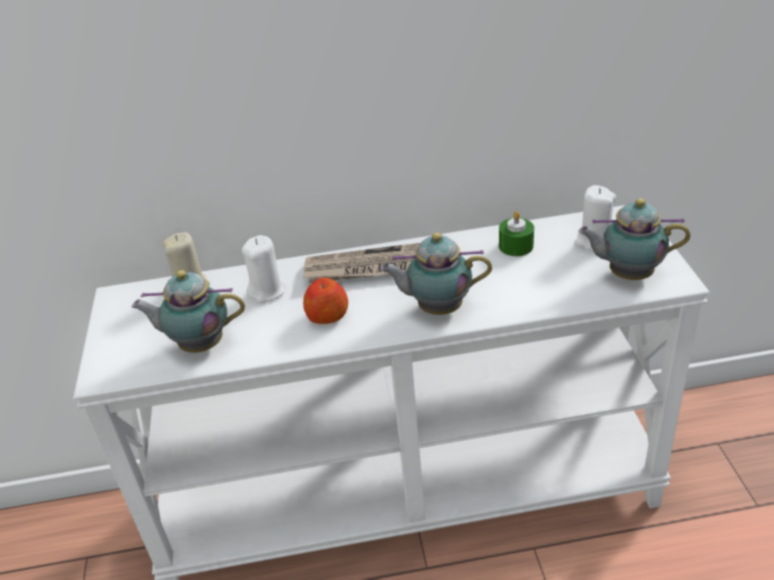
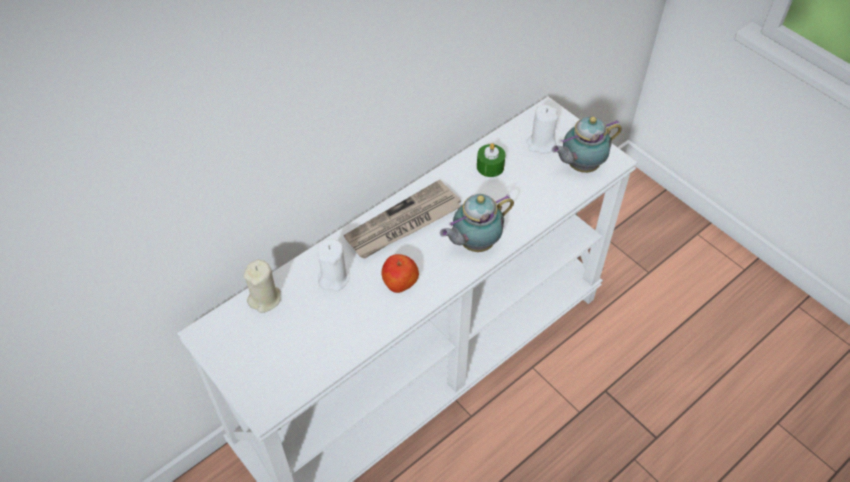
camera: 35 degrees left, 15 degrees up
(198, 345) = (320, 348): teapot -> none

